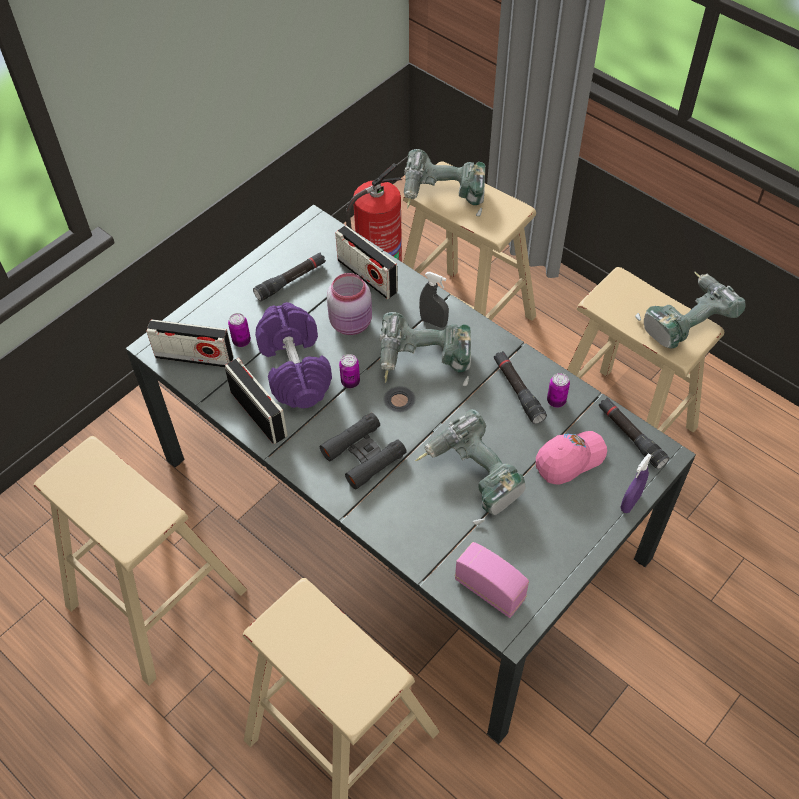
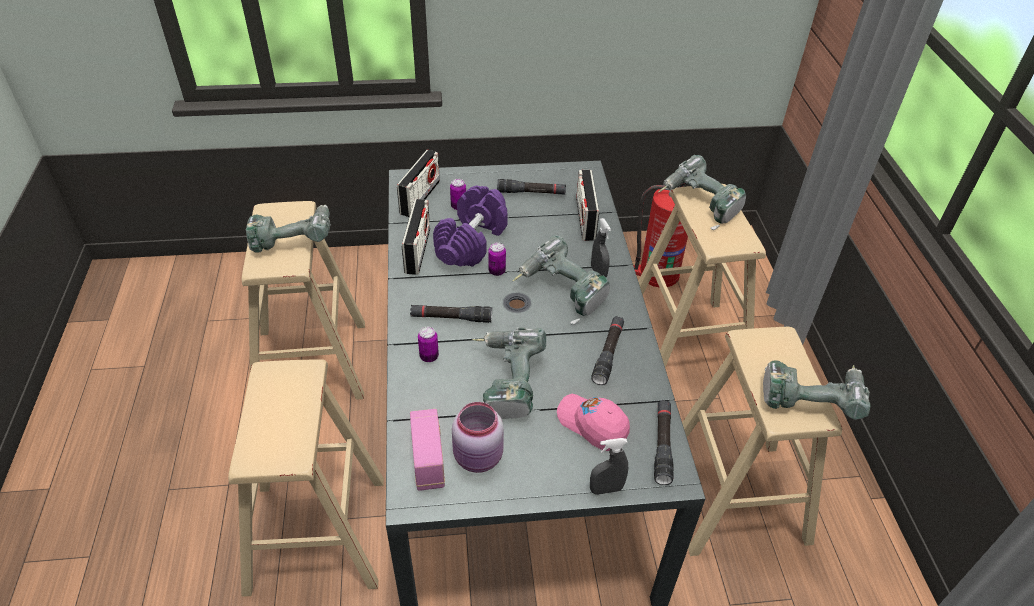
camera: 40 degrees right, 10 degrees down
(124, 489) = (293, 239): none -> power drill
(194, 357) = (420, 198): radio -> radio turned 120 degrees counterclockwise
(352, 323) = (541, 239): pink jar -> pink jar (479, 458)
(363, 455) = (451, 318): black binoculars -> black flashlight
(556, 401) = (630, 380): can -> can (429, 356)
(569, 460) = (592, 425): pink cap -> pink cap turned 150 degrees counterclockwise
(630, 502) = (606, 489): purple spray bottle -> grey spray bottle

